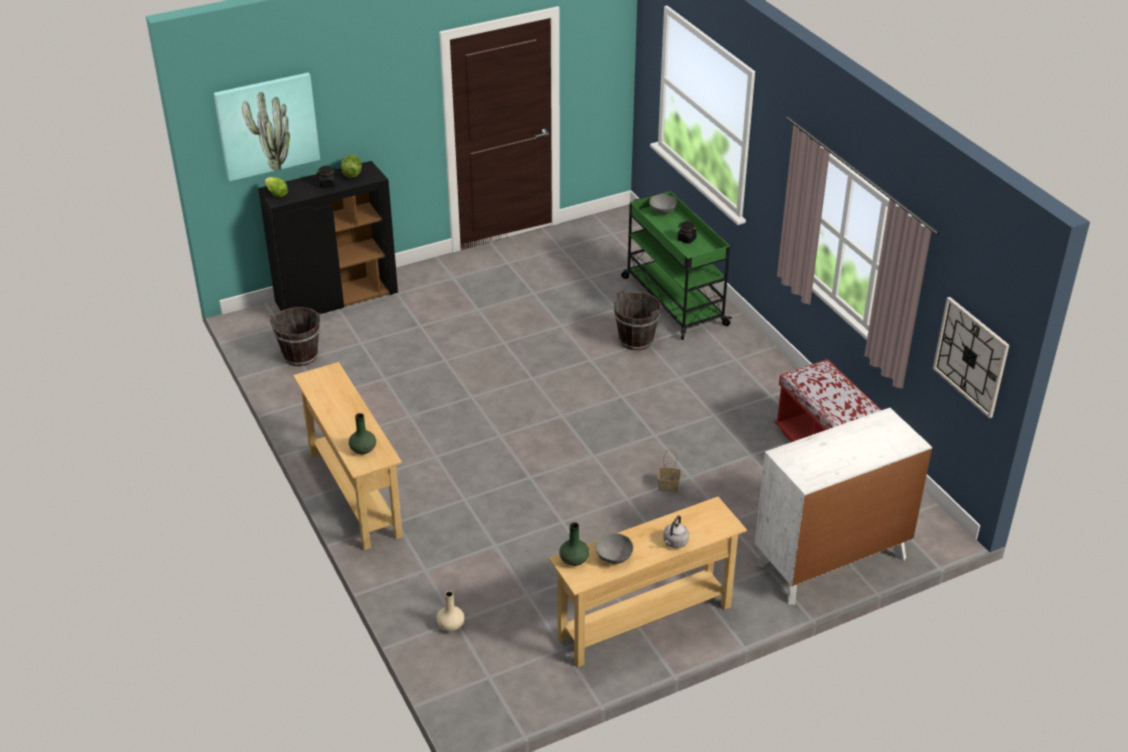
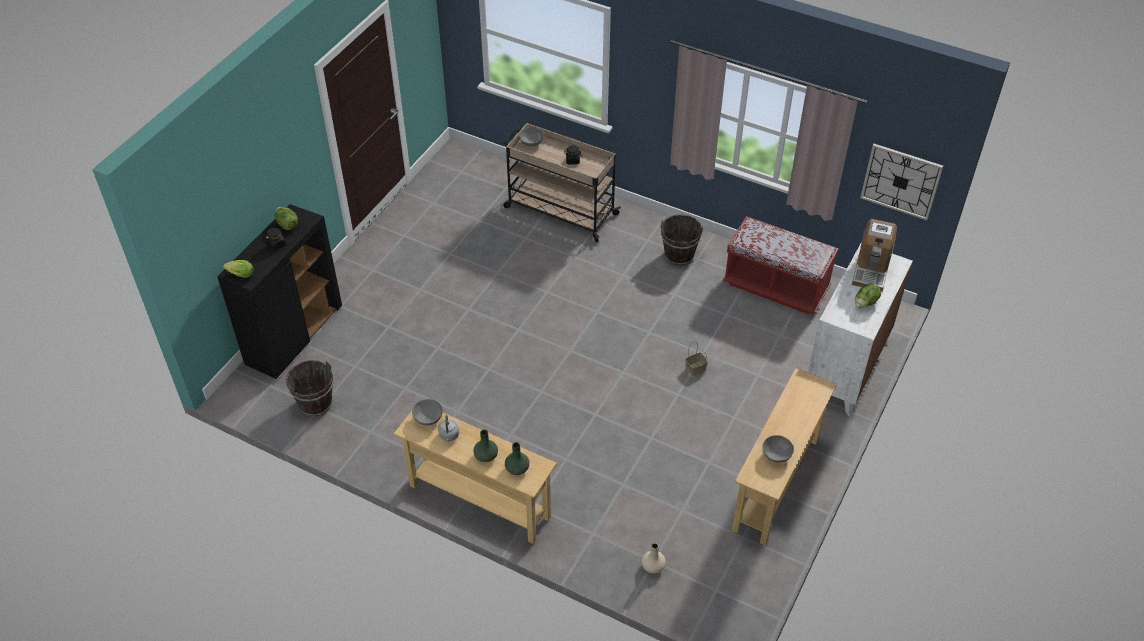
camera: 35 degrees left, 10 degrees up
(267, 125) = (211, 217): picture -> none
(332, 377) = (428, 418): none -> grey bowl
(573, 560) = (753, 473): green vase -> green vase (486, 456)
(636, 340) = (564, 258): brown bucket -> brown bucket (679, 255)
(673, 300) = (559, 210): green cart -> beige cart
(674, 543) = (803, 420): grey kettle -> grey kettle (449, 436)
(832, 460) = (865, 303): none -> lettuce
(874, 434) = (871, 269): none -> coffee machine

